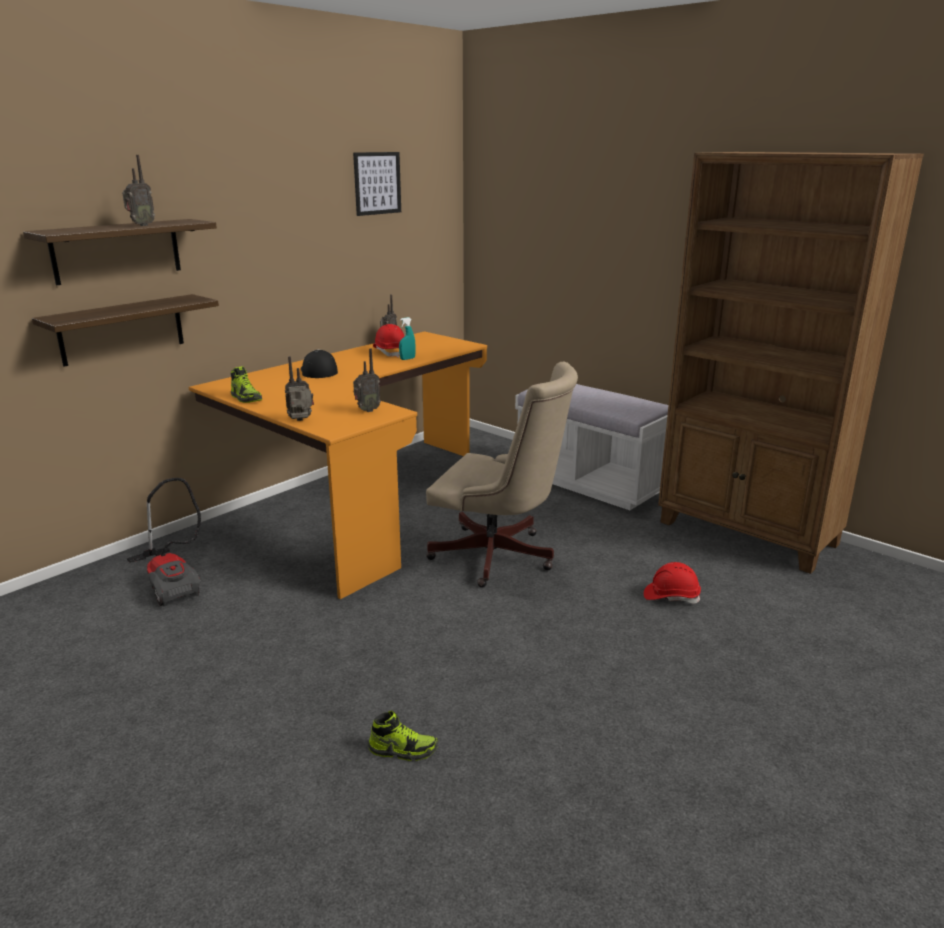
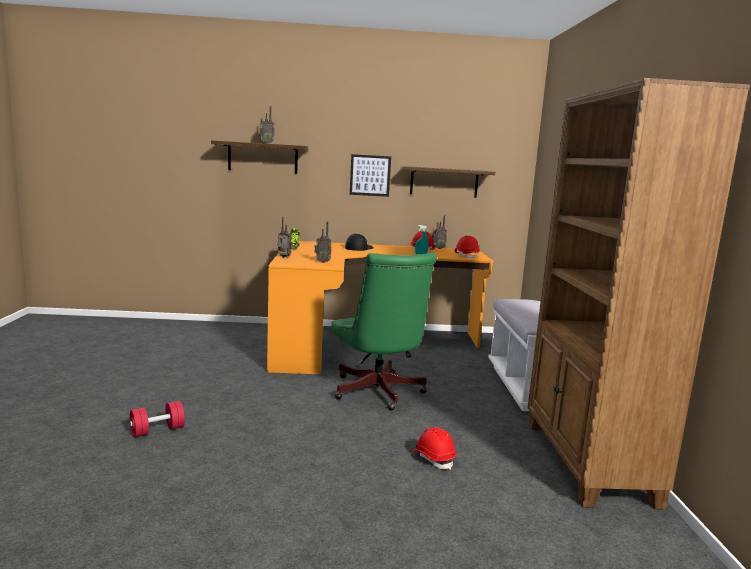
camera: 45 degrees right, 10 degrees down
(122, 329) = (258, 199): shelf -> shelf (444, 182)
(172, 581) = (226, 338): vacuum cleaner -> none
(377, 183) = (451, 140): picture -> picture (370, 175)
(403, 750) = (157, 430): shoe -> red dumbbell
(449, 346) = (466, 256): none -> red hard hat
(499, 558) = (378, 393): beige office chair -> green office chair

